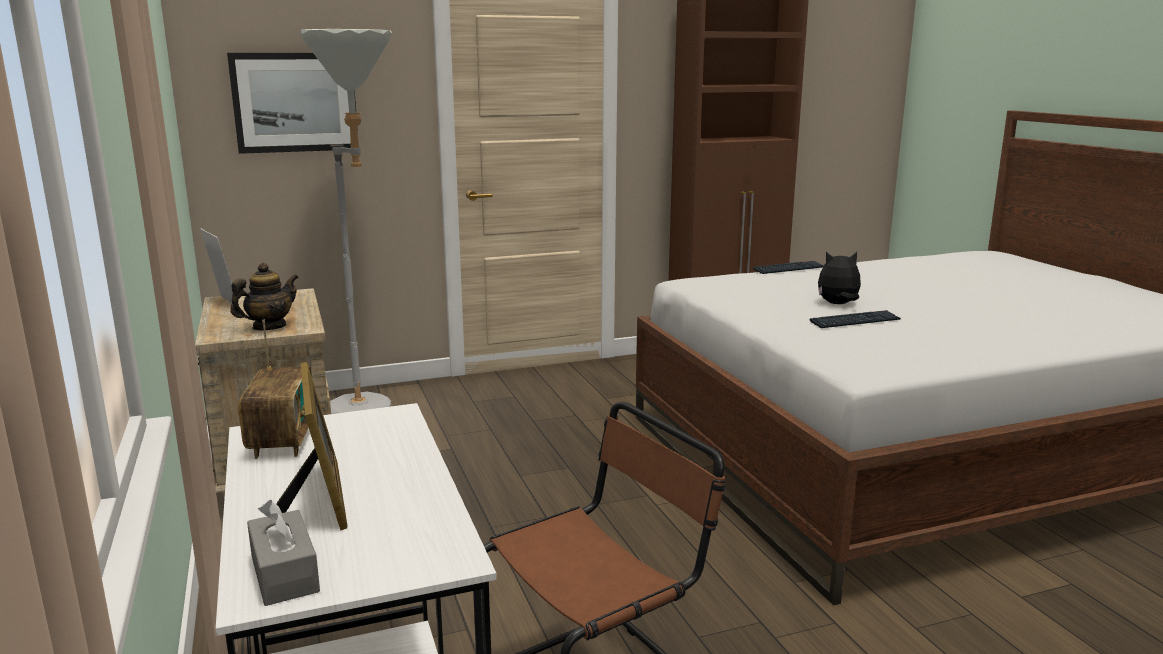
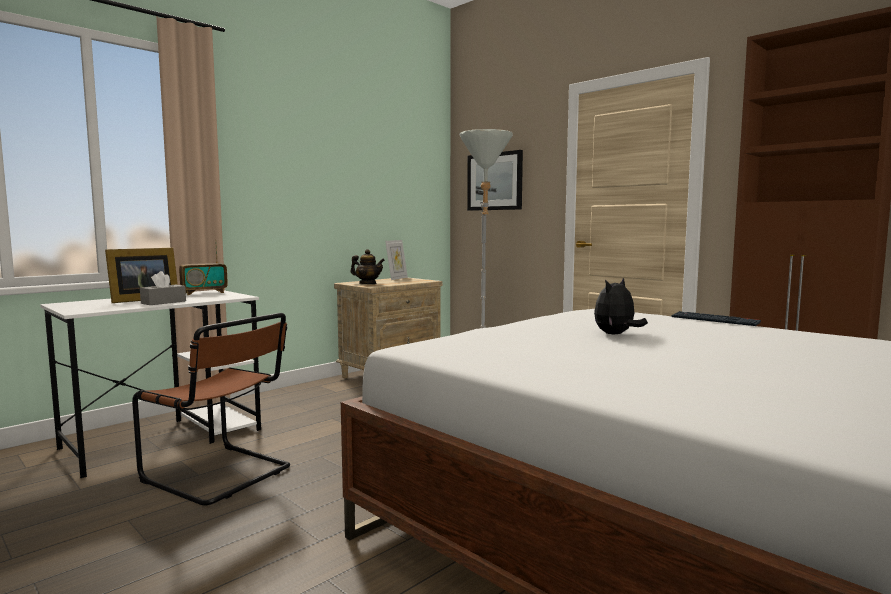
camera: 65 degrees right, 10 degrees down
(284, 574) = (76, 303): grey tissue box -> grey tissue box (163, 302)
(838, 304) = (616, 334): plush toy -> plush toy turned 105 degrees counterclockwise
(855, 321) = (562, 338): keyboard -> none

